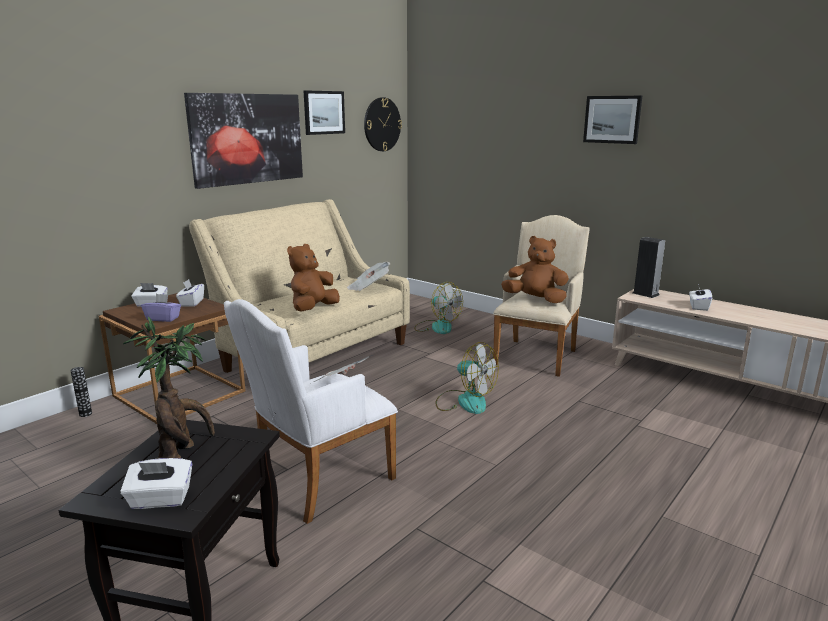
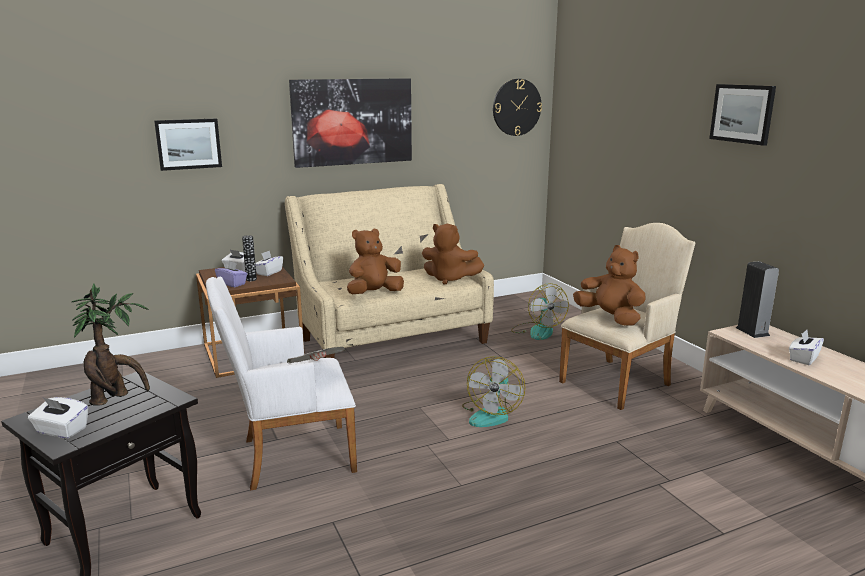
camera: 25 degrees right, 0 degrees up
(85, 414) = (174, 356): vase -> vase (251, 279)
(324, 112) = (442, 95): picture -> picture (188, 144)
(368, 287) = (449, 279): newspaper -> brown plush toy
(464, 401) = (491, 414): fan -> fan turned 45 degrees clockwise

